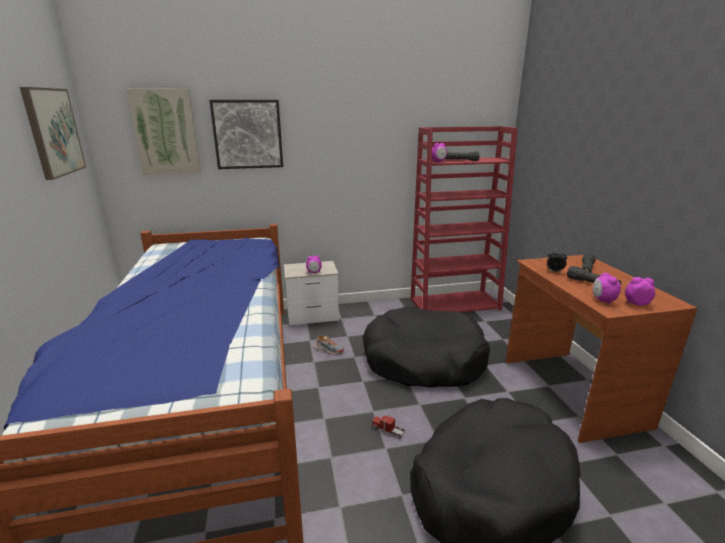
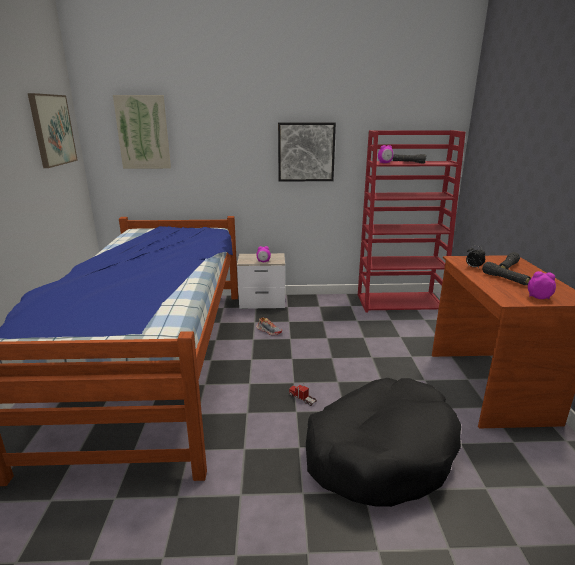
camera: 10 degrees right, 0 degrees up
(248, 134) = (211, 135): picture -> picture (306, 152)
(423, 360) = (352, 347): black dog bed -> none
(602, 300) = (506, 293): alarm clock -> none

